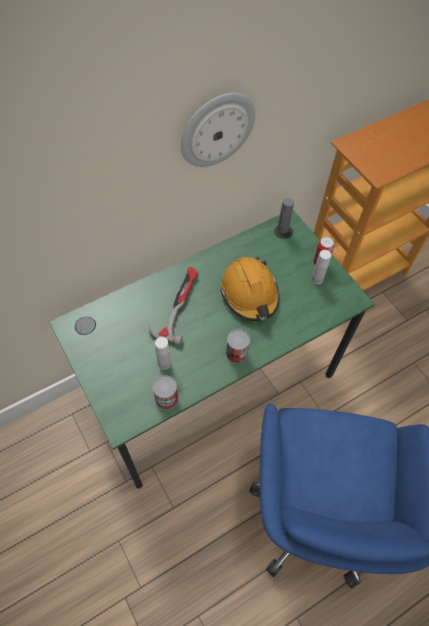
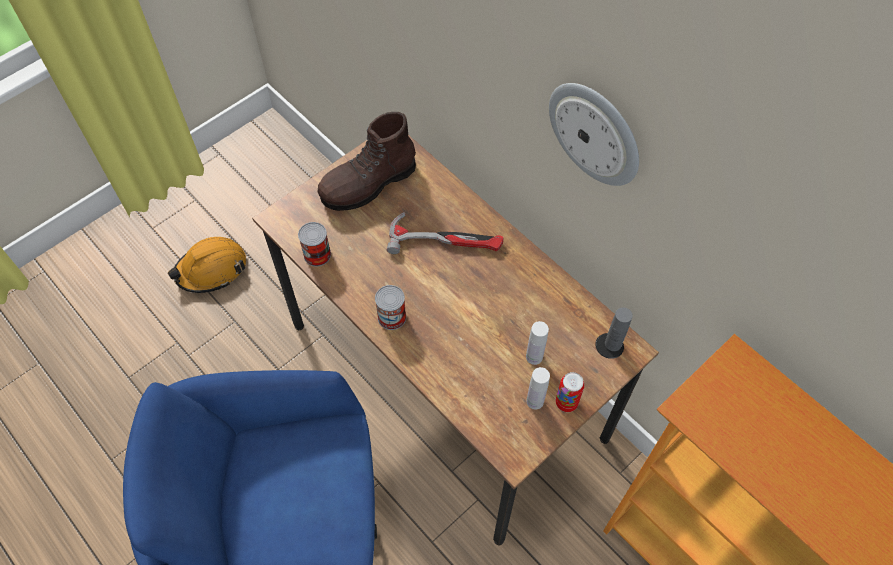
camera: 80 degrees right, 0 degrees up
(108, 349) = (368, 184): none -> brown boot
(164, 363) = (361, 243): white bottle -> white bottle (534, 357)
(212, 384) = (446, 381): green desk -> brown desk
(249, 293) = (486, 318): orange hard hat -> orange hard hat (211, 269)

